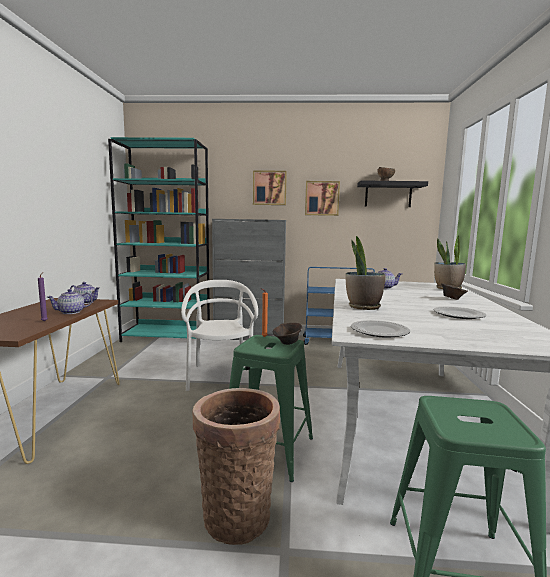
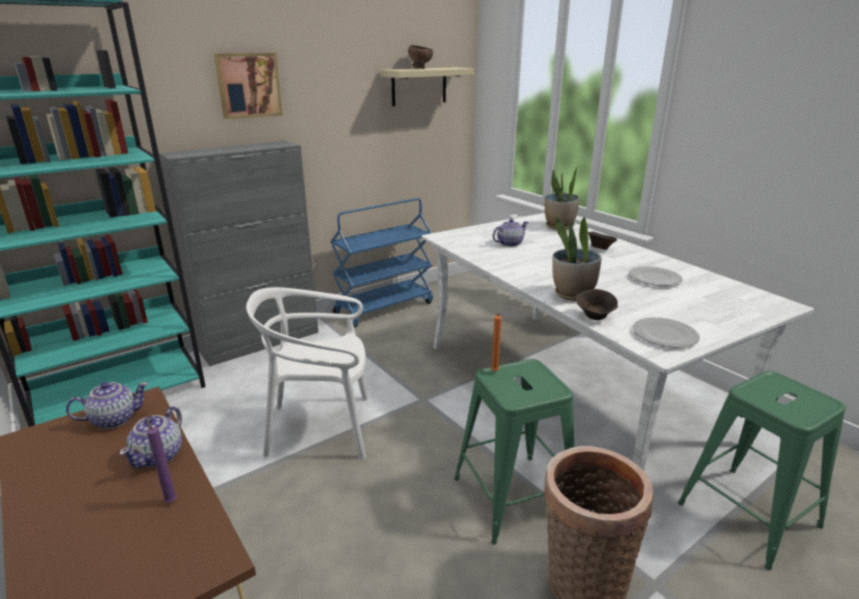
camera: 40 degrees left, 15 degrees up
(220, 376) = (321, 428): white chair -> white chair turned 45 degrees counterclockwise
(287, 343) = (533, 371): brown bowl -> brown bowl (595, 317)
(322, 198) = (334, 98): picture -> none
(388, 195) = (419, 86): black shelf -> beige shelf

